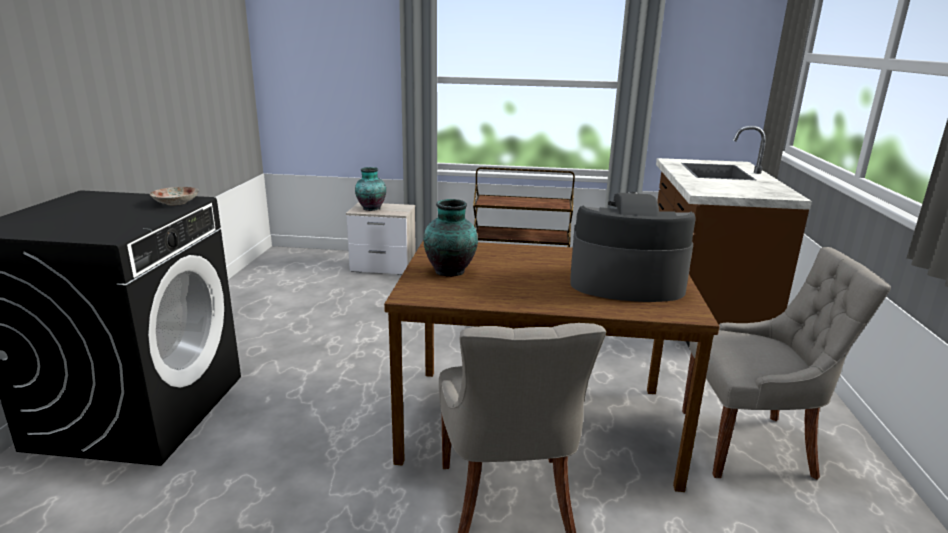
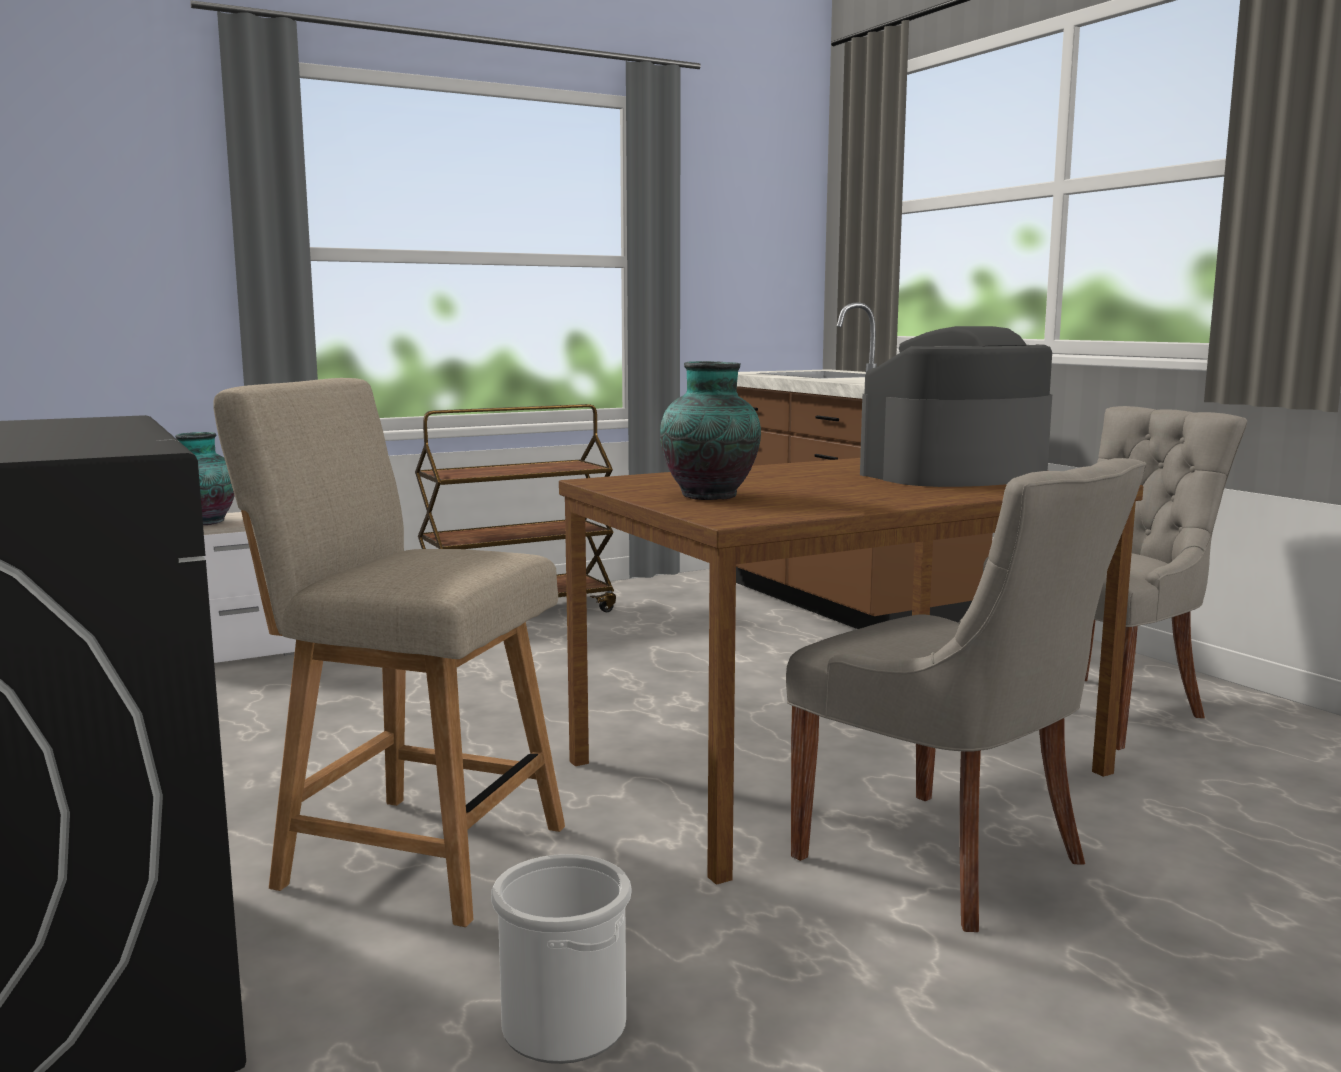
camera: 35 degrees left, 10 degrees down
(175, 202) = (85, 422): plate -> none
(256, 502) = (562, 1026): none -> bucket
(313, 397) = (411, 853): none -> beige chair

